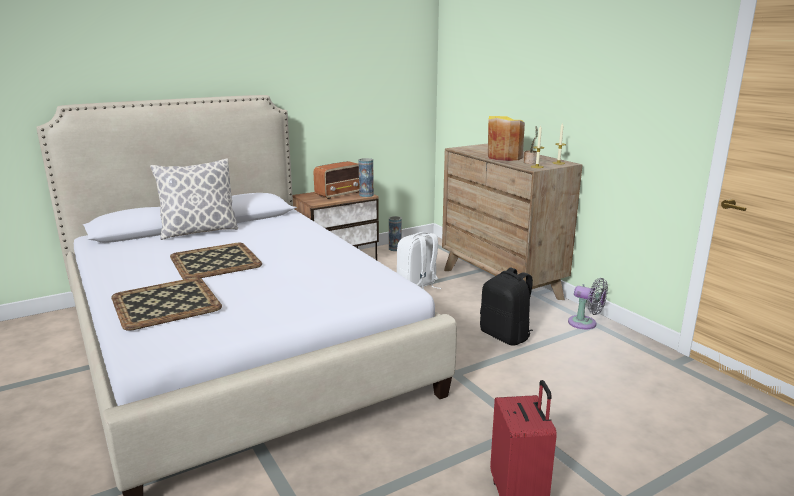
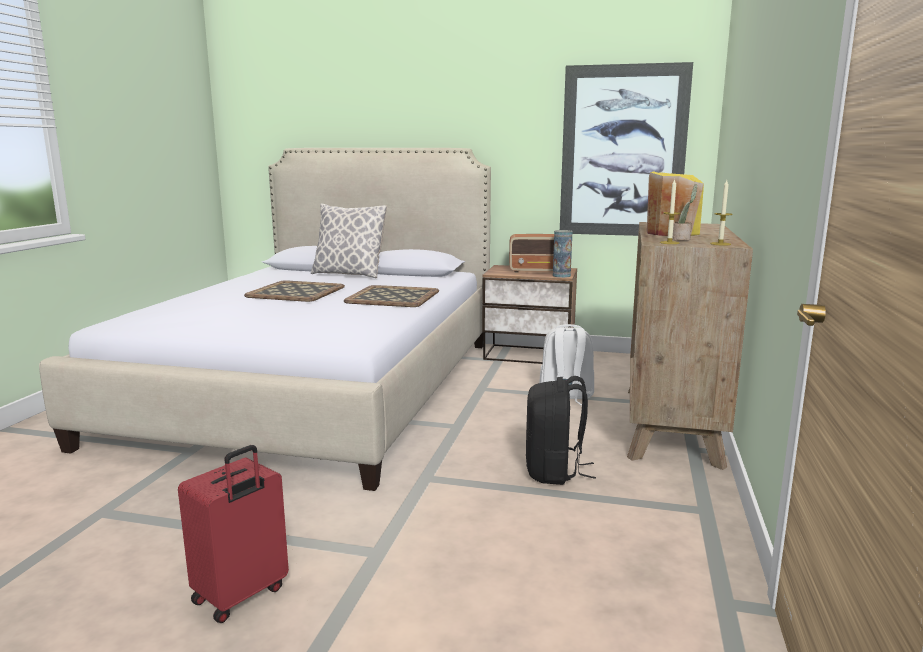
camera: 45 degrees right, 5 degrees down
(166, 303) = (193, 304): tray -> tray (394, 297)
(380, 91) = (623, 152): none -> picture
(395, 249) = (618, 359): vase -> none
(585, 324) = (691, 503): grey fan -> none

